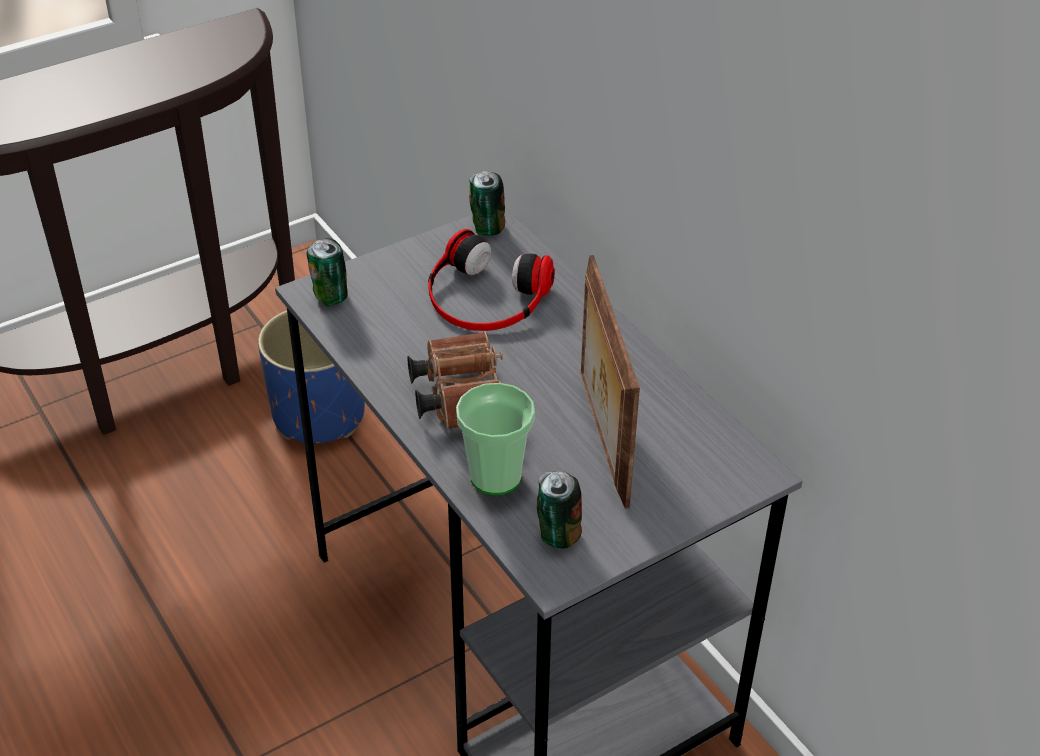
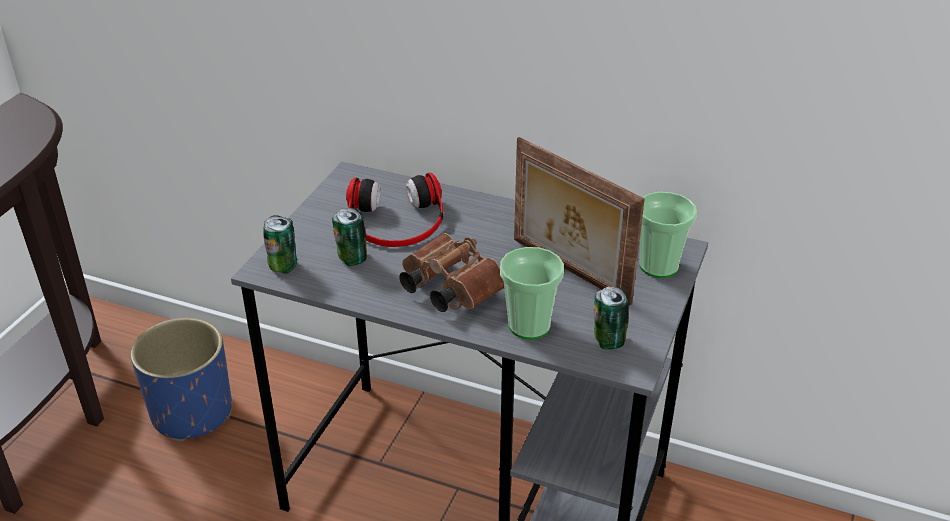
camera: 35 degrees left, 5 degrees down
(486, 228) = (348, 179): can -> can (352, 259)
(709, 480) = (658, 266): none -> cup

